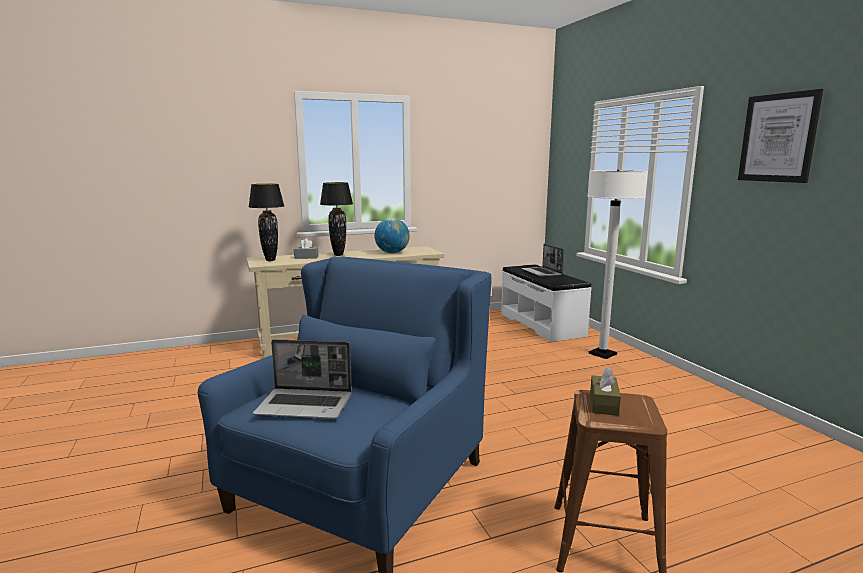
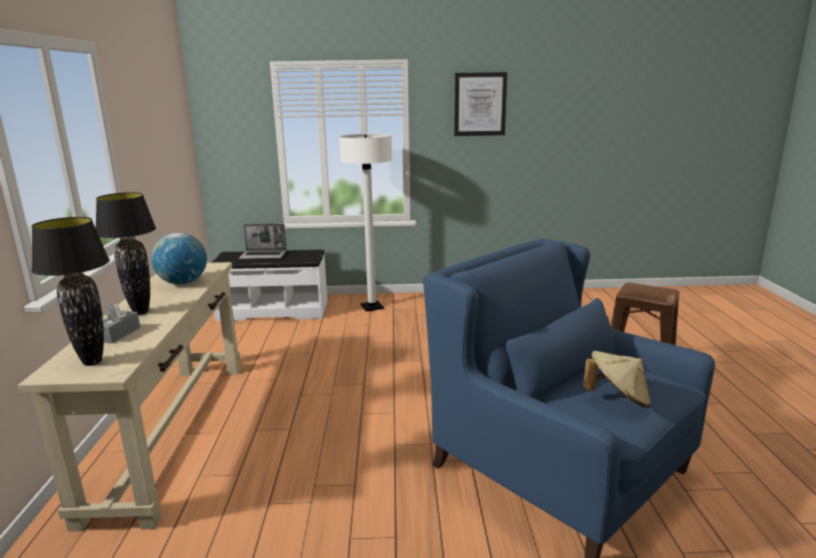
camera: 70 degrees left, 5 degrees up
(306, 405) = (617, 399): laptop -> beige hat
(603, 404) = (640, 294): brown tissue box -> none

